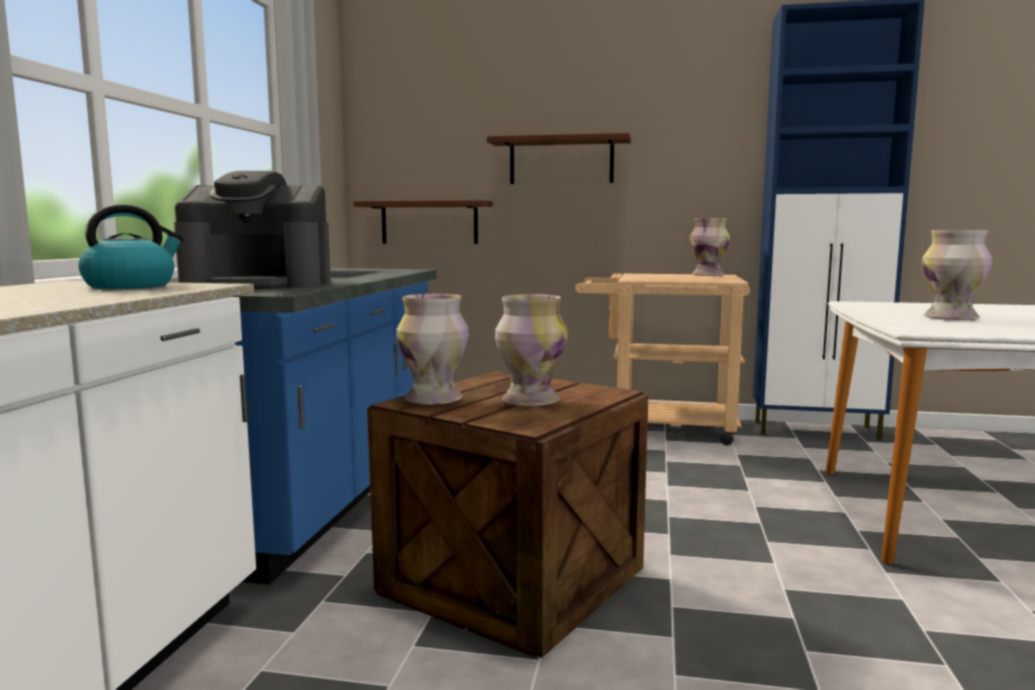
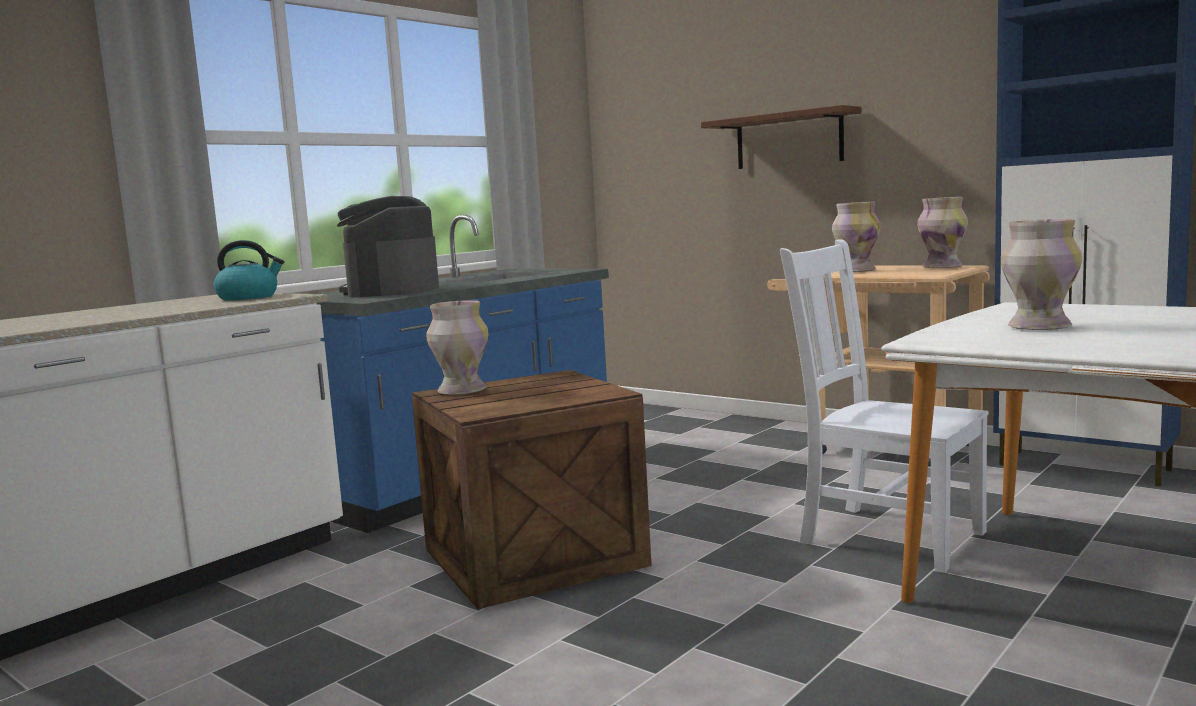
camera: 30 degrees right, 0 degrees up
(259, 284) = (392, 290): coffee machine -> coffee machine turned 60 degrees clockwise
(429, 222) = (665, 214): brown shelf -> none
(529, 401) = (526, 396): vase -> vase (855, 271)
(780, 505) = (886, 536): none -> white chair

